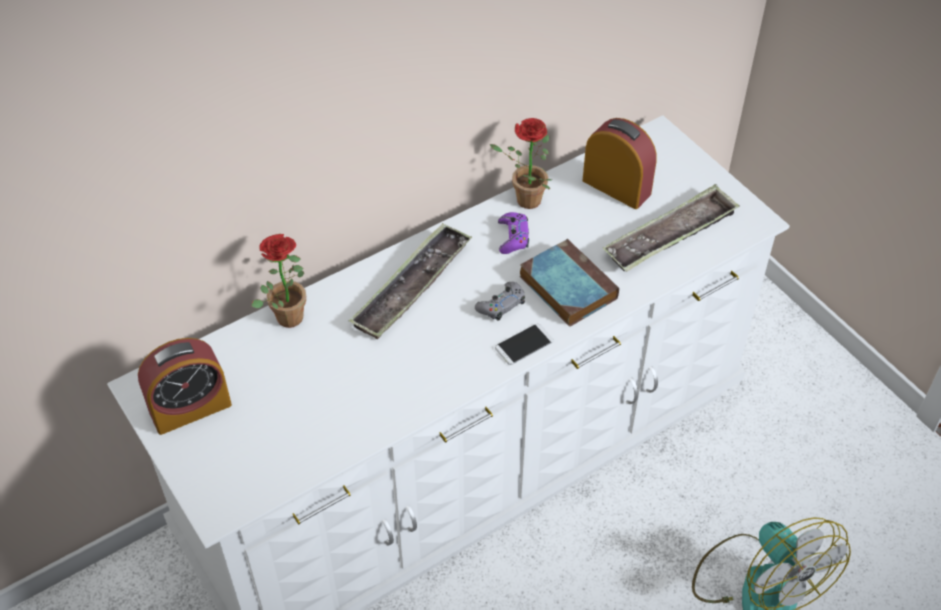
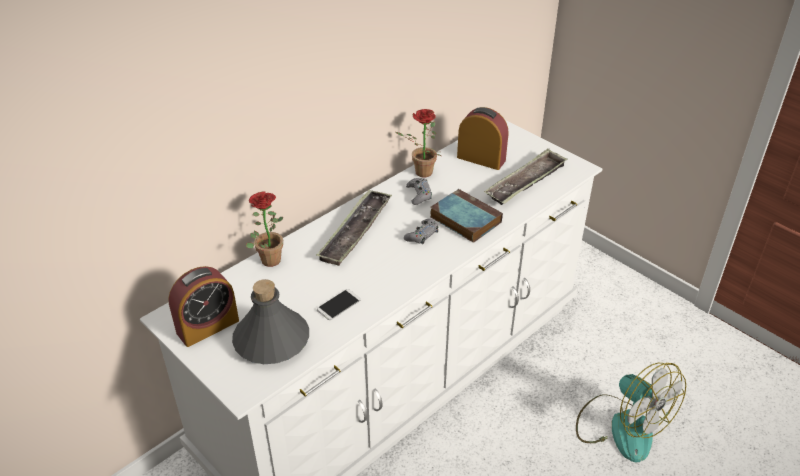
camera: 10 degrees left, 10 degrees down
(266, 441) = (271, 341): none -> grey bottle
(513, 237) = (419, 194): purple game controller -> grey game controller
(524, 344) = (444, 257): phone -> phone (339, 305)

